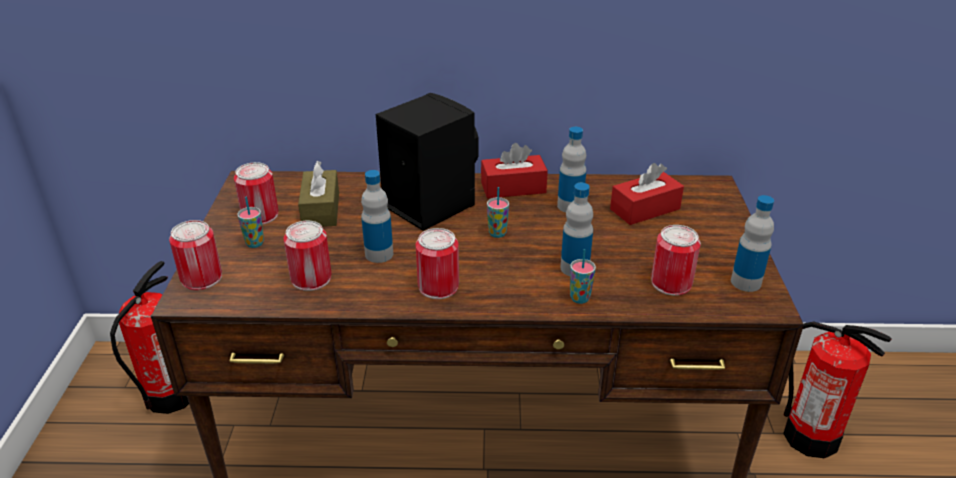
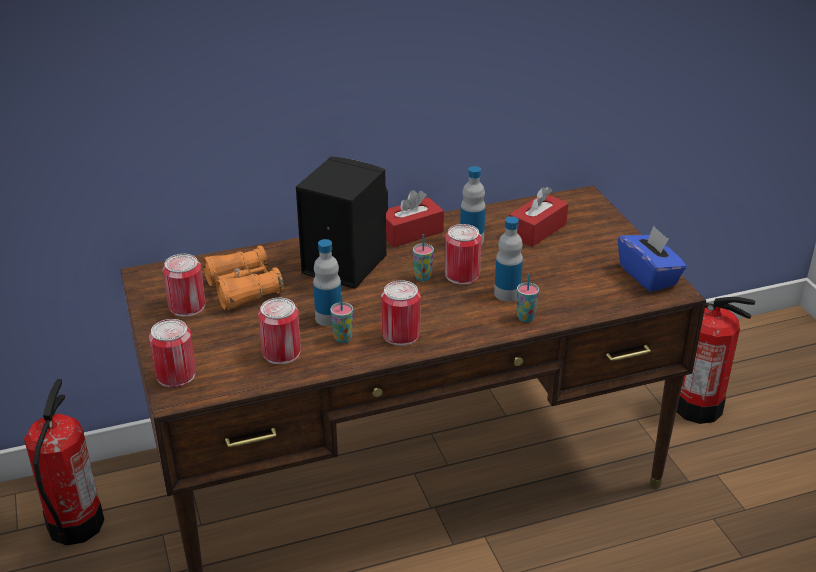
camera: 20 degrees left, 0 degrees up
(255, 243) = (202, 333): cup -> cup (343, 338)
(321, 209) = (243, 289): brown tissue box -> orange binoculars
(671, 283) = (591, 289): can -> can (462, 274)
(745, 282) = (648, 276): bottle -> blue tissue box

